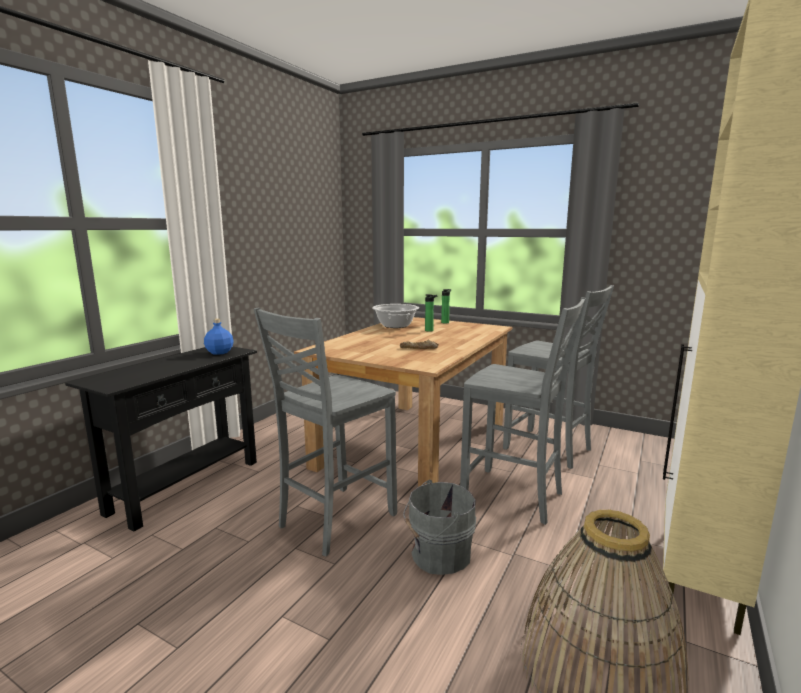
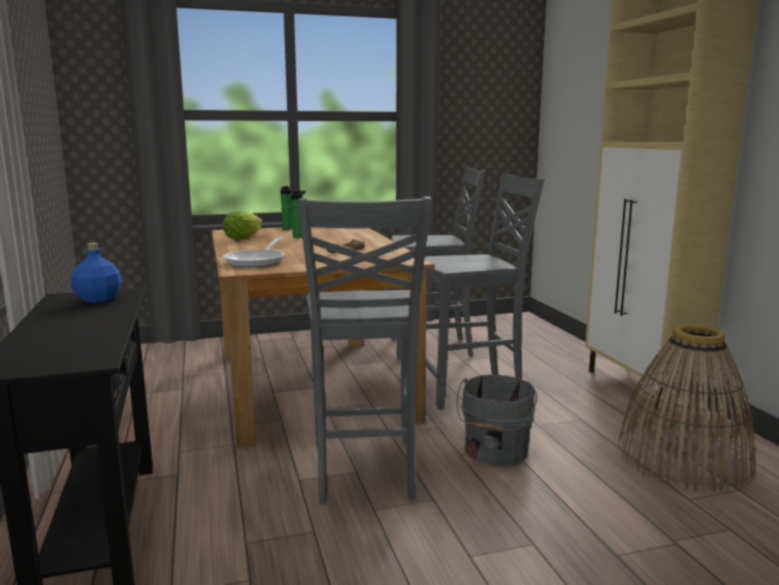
camera: 45 degrees left, 0 degrees up
(345, 344) = (257, 261): none -> frying pan
(395, 325) = (242, 238): cooking pot -> lettuce

